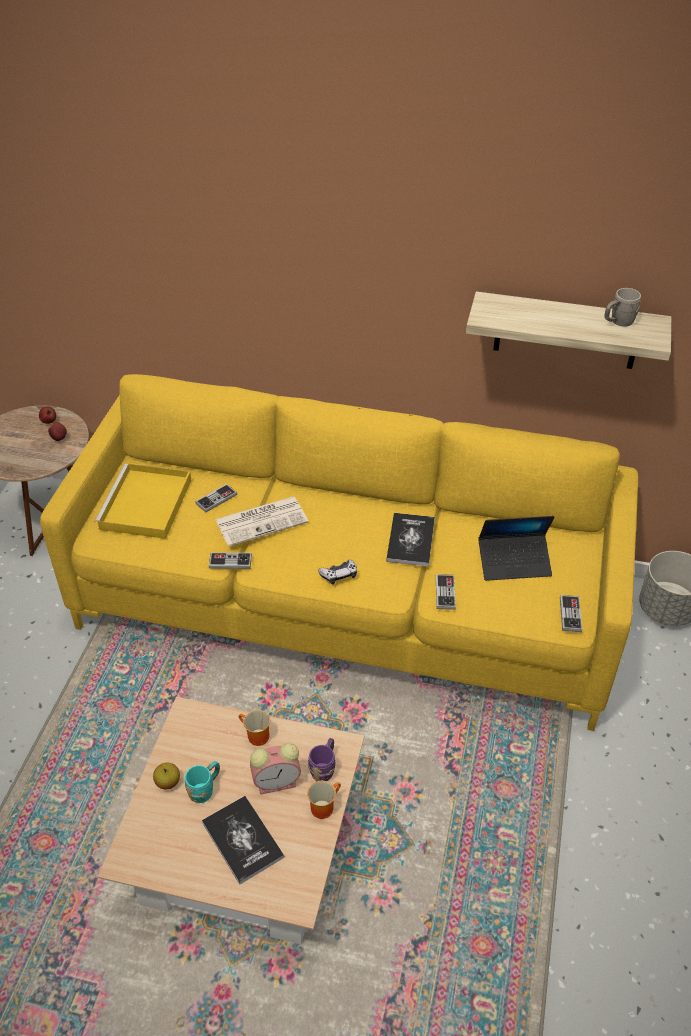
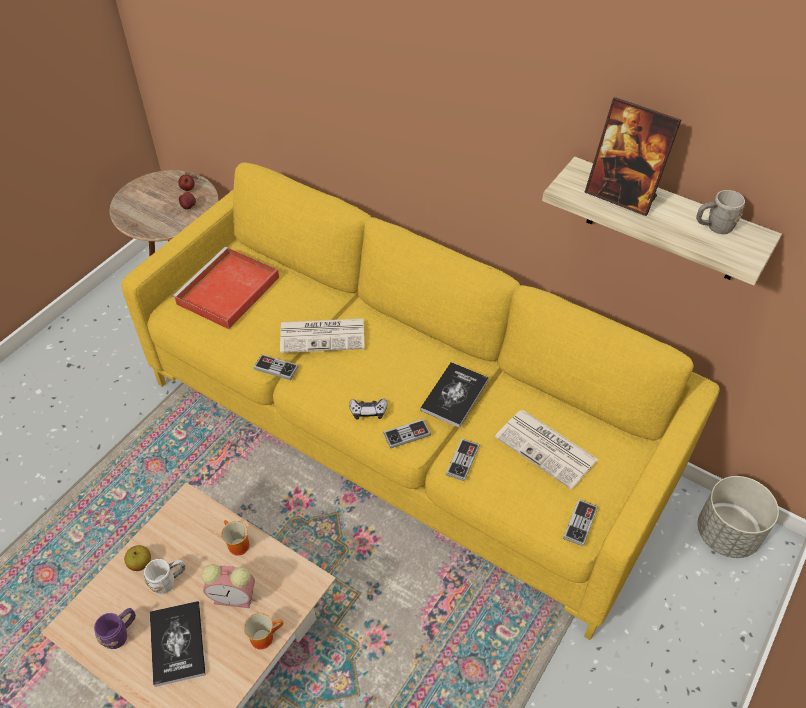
camera: 20 degrees right, 5 degrees up
(146, 505) = (227, 292): yellow tray -> red tray
(205, 789) = (168, 581): turquoise mug -> white mug
(216, 499) = (292, 302): game controller -> game controller (407, 434)
(324, 768) = (283, 598): purple mug -> purple mug (120, 634)
(514, 562) = (547, 449): laptop -> newspaper
(532, 314) = (621, 196): none -> picture frame

